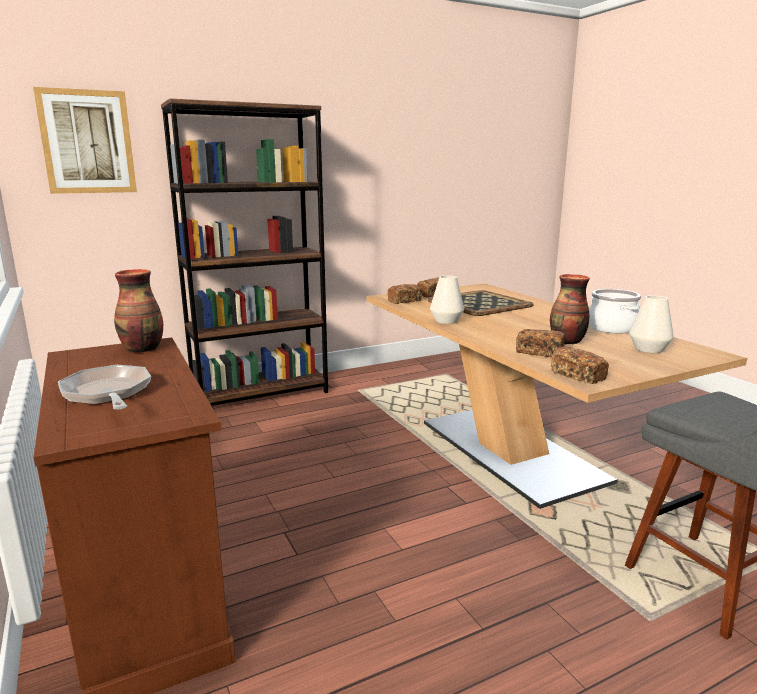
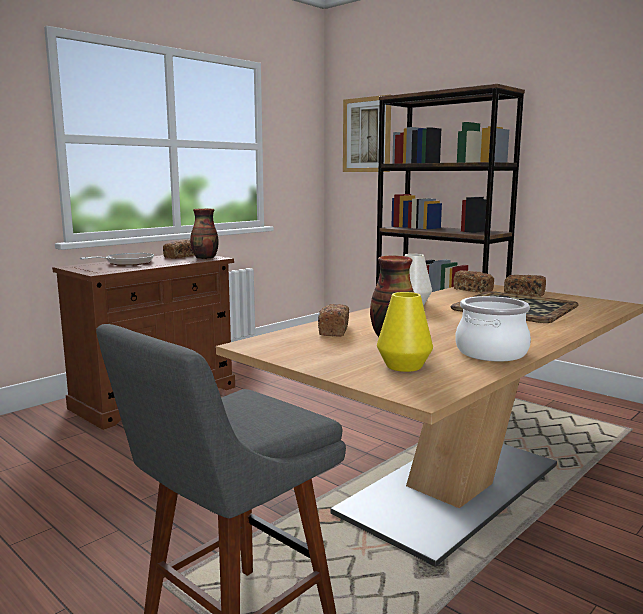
camera: 70 degrees right, 5 degrees down
(578, 376) = (267, 342): bread -> bread (179, 256)
(649, 349) = (404, 366): white vase -> yellow vase

